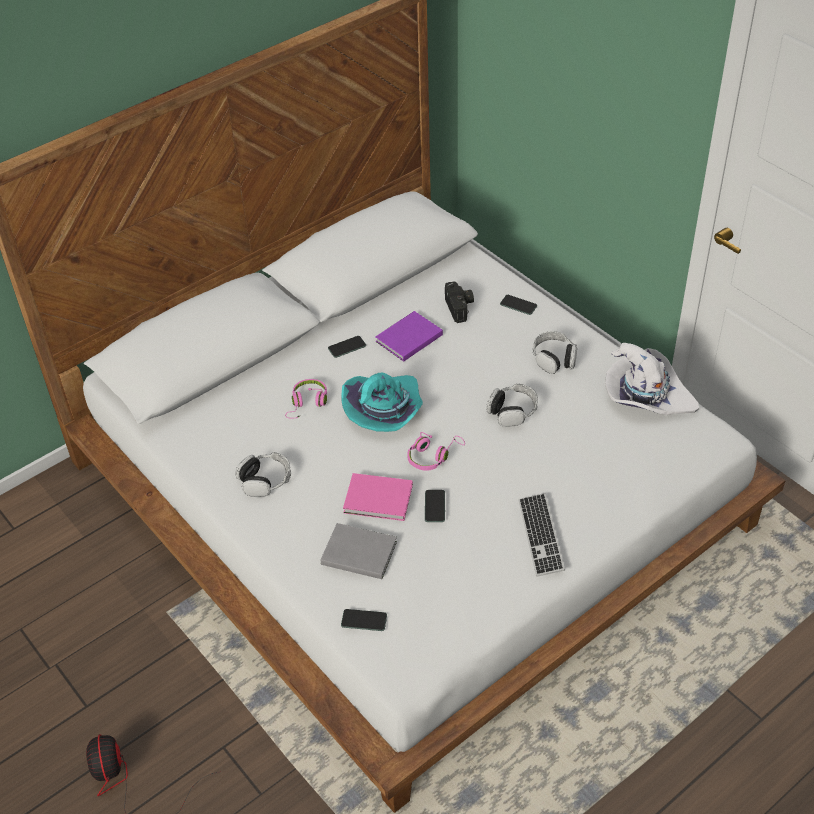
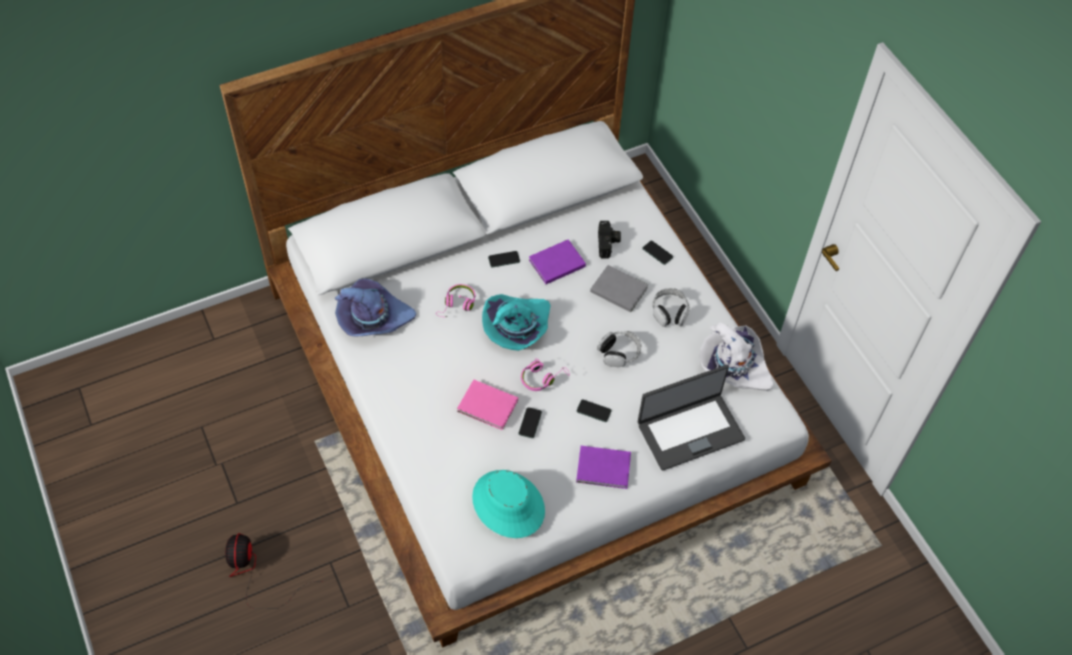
camera: 10 degrees right, 10 degrees up
(210, 438) = (372, 318): none -> purple hat
(265, 480) = (405, 366): headphones -> none
(357, 552) = (458, 448): grey book -> grey book (618, 288)
(364, 620) = (446, 506): phone -> phone (593, 411)
(439, 600) = (508, 504): none -> turquoise hat
(540, 536) = (604, 469): keyboard -> purple book
(624, 472) = (690, 430): none -> laptop

